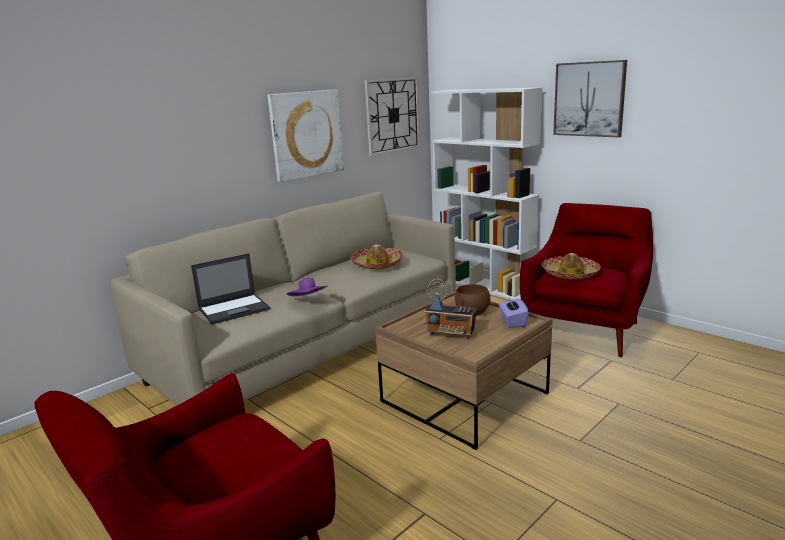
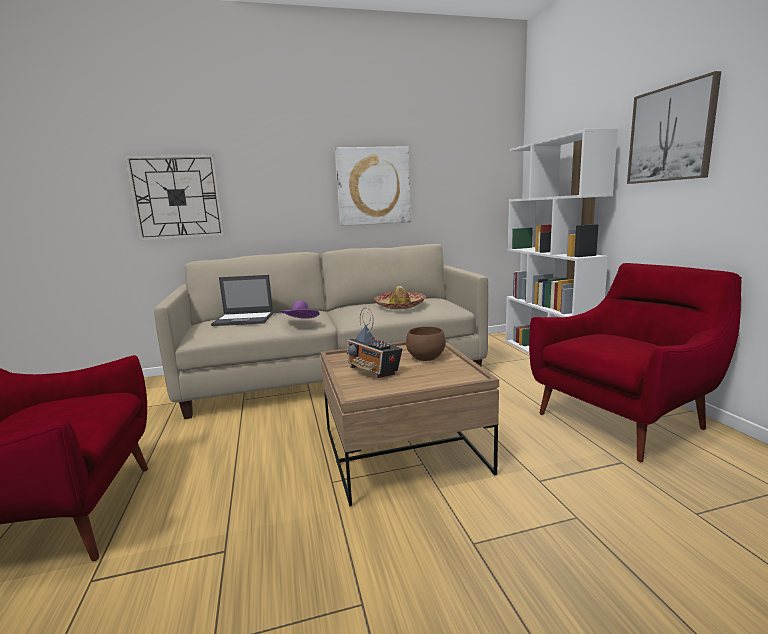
camera: 30 degrees right, 5 degrees down
(392, 115) = (474, 175): wall clock -> wall clock (177, 197)
(512, 322) = (452, 374): purple tissue box -> none
(570, 274) = (593, 342): hat -> none

